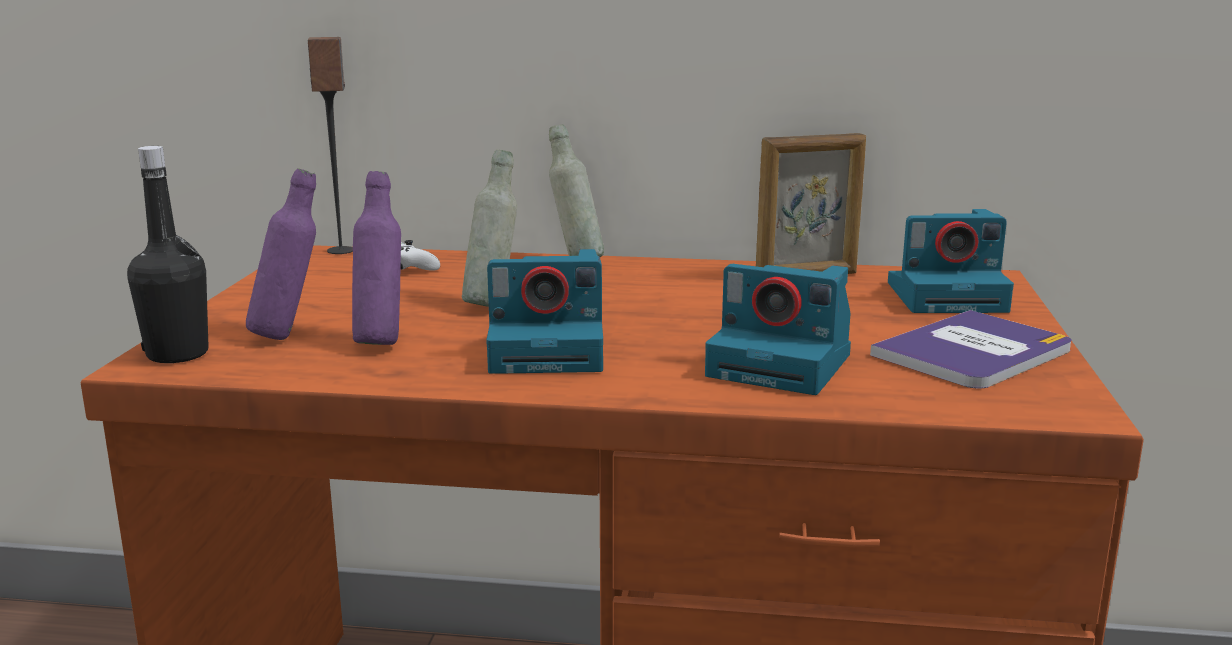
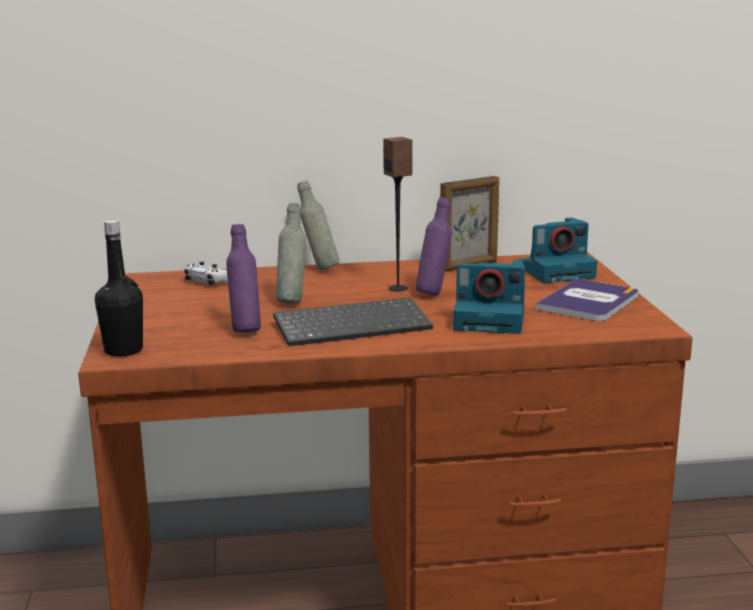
camera: 15 degrees left, 0 degrees up
(289, 335) = (182, 332): purple bottle -> purple bottle (434, 293)
(341, 250) = (155, 275): speaker -> speaker (398, 288)
(550, 351) = (353, 325): camera -> keyboard

